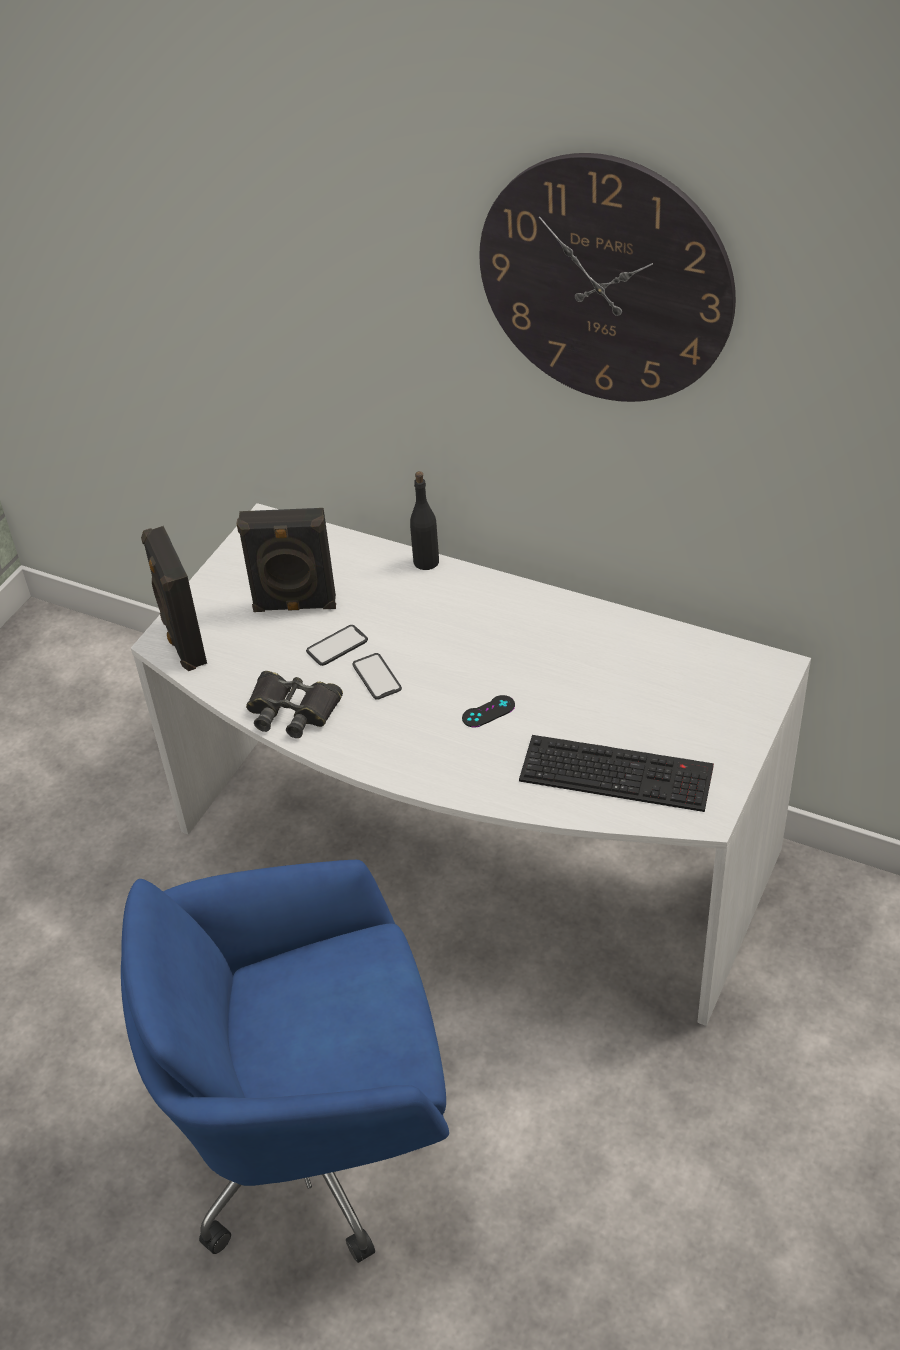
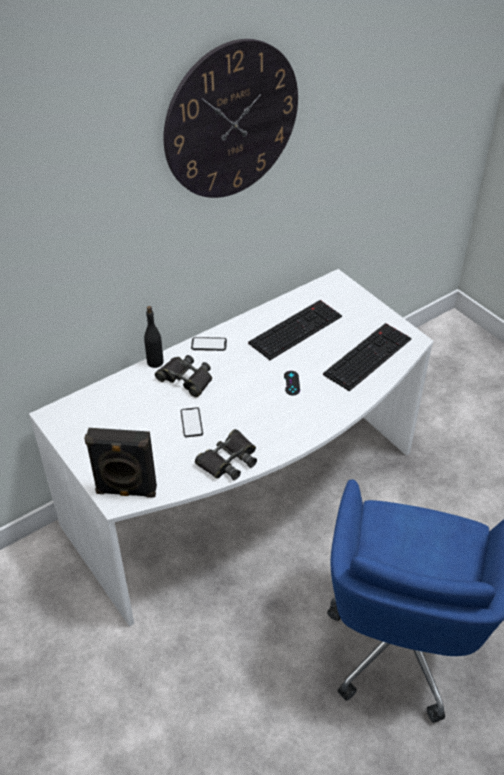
camera: 65 degrees left, 0 degrees up
(295, 606) = (141, 428): black speaker -> none
(377, 677) = (231, 415): phone -> phone (209, 344)
(415, 604) = (186, 379): none -> black binoculars
(613, 668) = (295, 328): none -> keyboard

